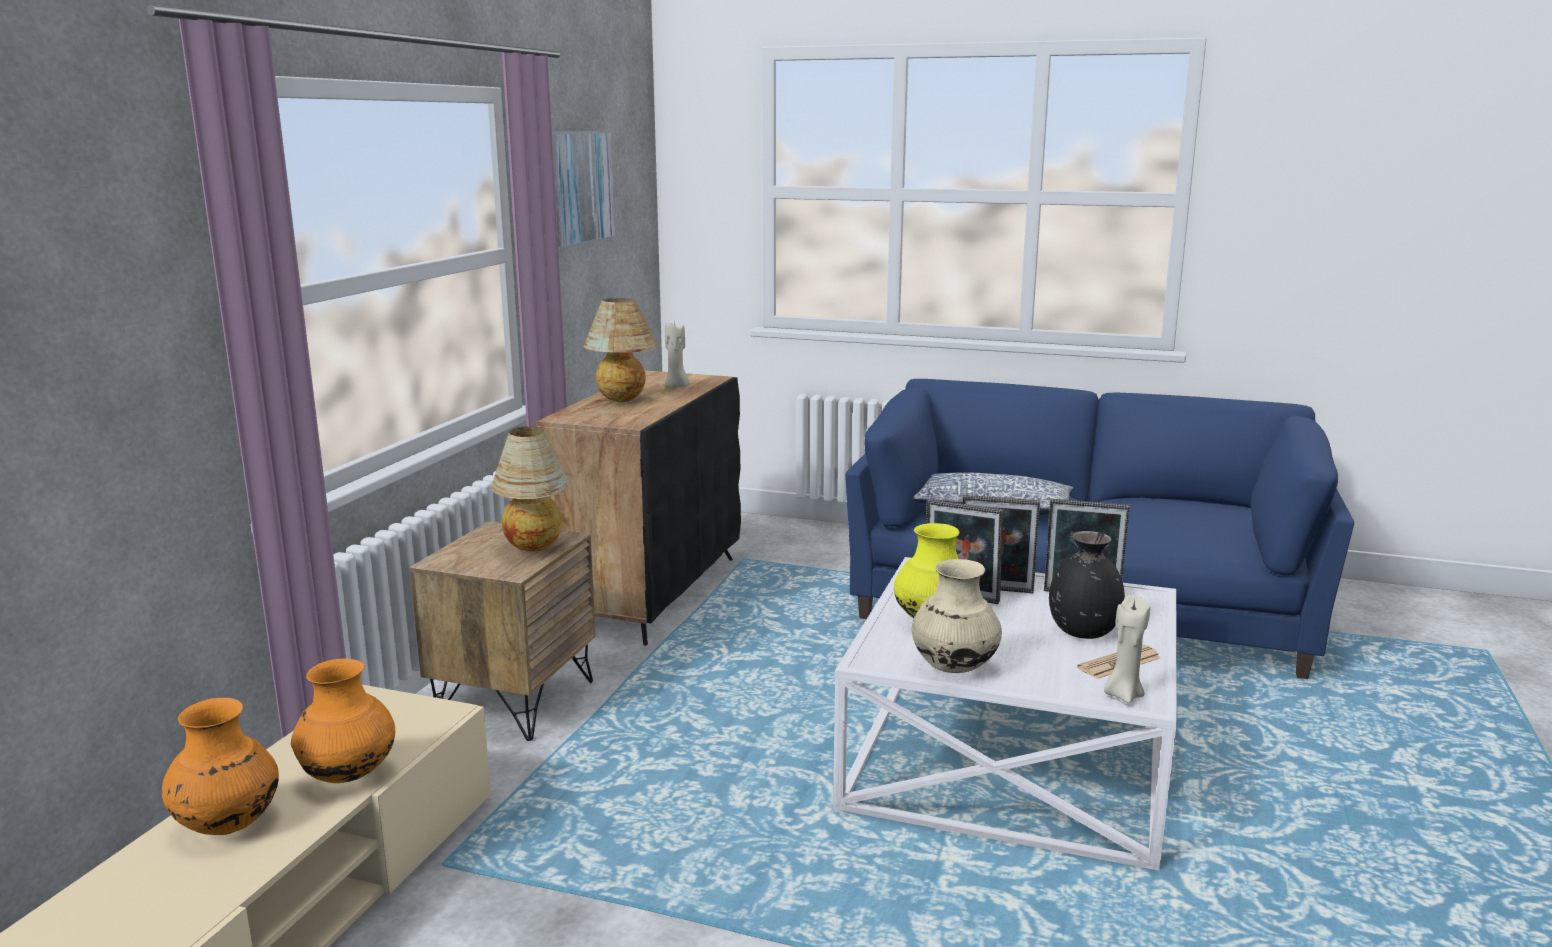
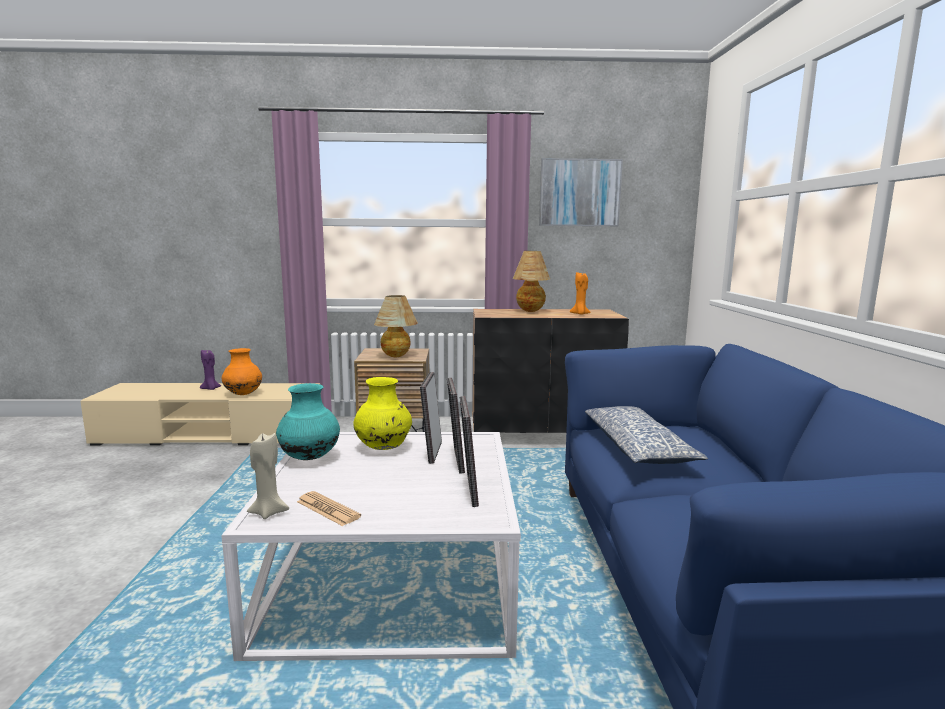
camera: 70 degrees right, 5 degrees down
(227, 825) = (210, 389): orange vase -> purple candle
(677, 386) = (580, 314): beige candle -> orange candle
(954, 667) = (310, 457): beige vase -> turquoise vase
(1082, 632) = (389, 494): black vase -> none

